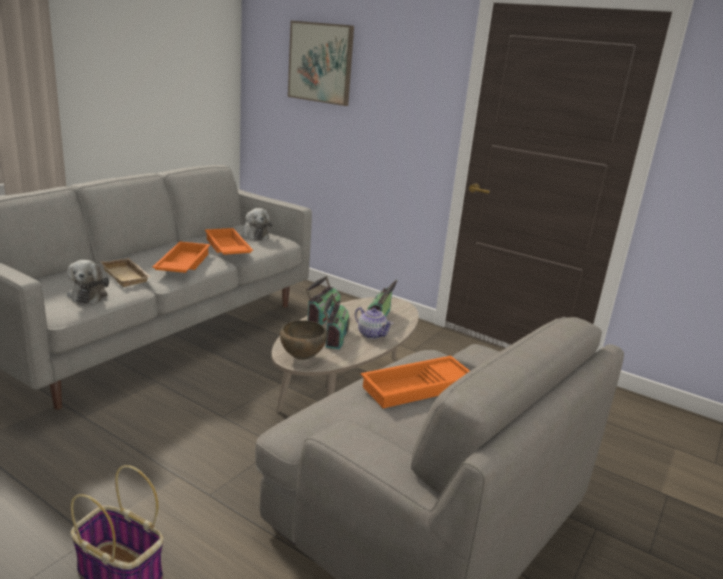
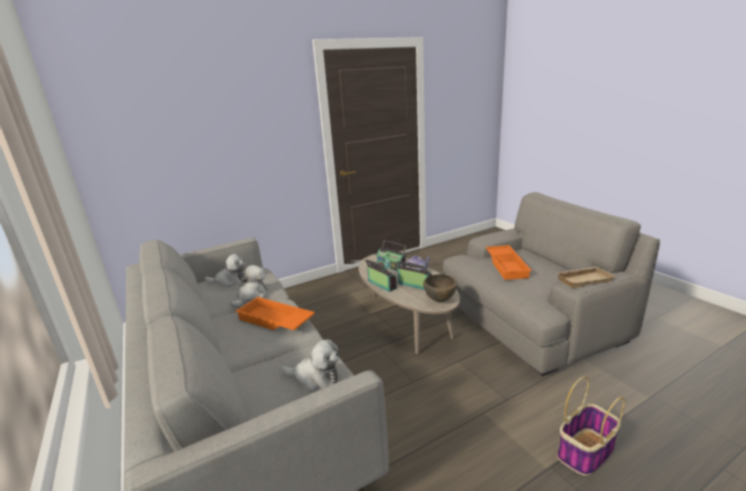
camera: 60 degrees left, 0 degrees up
(127, 276) = (282, 352): beige tray -> beige tray (583, 279)
(226, 248) = (252, 296): orange tray -> plush toy
(321, 63) = (181, 118): picture -> none

